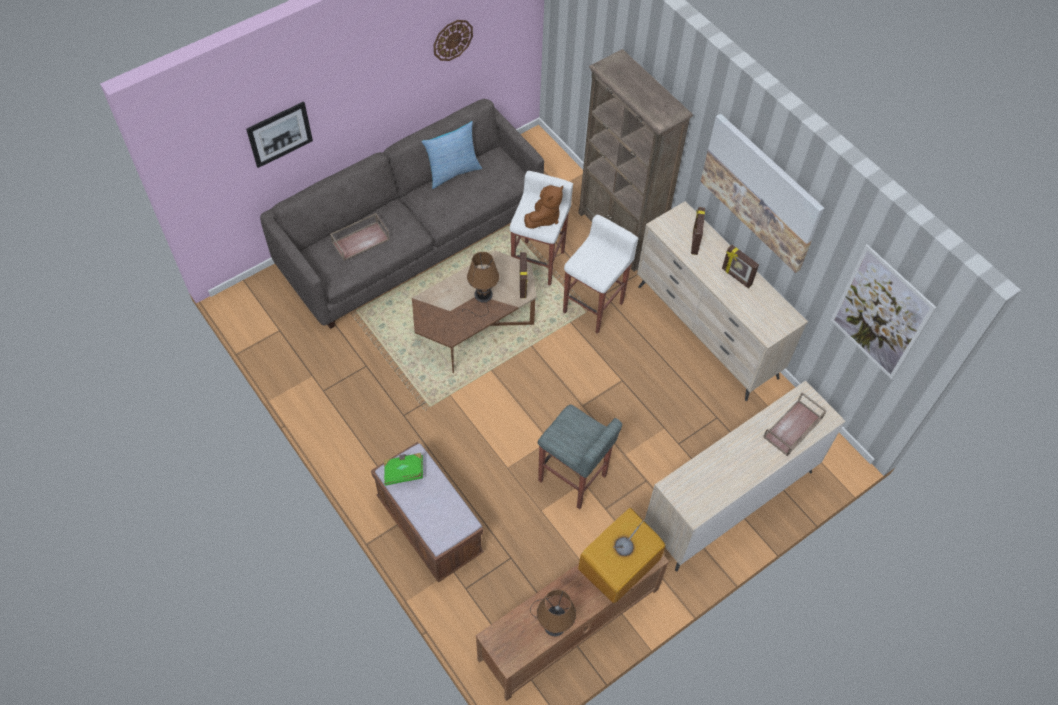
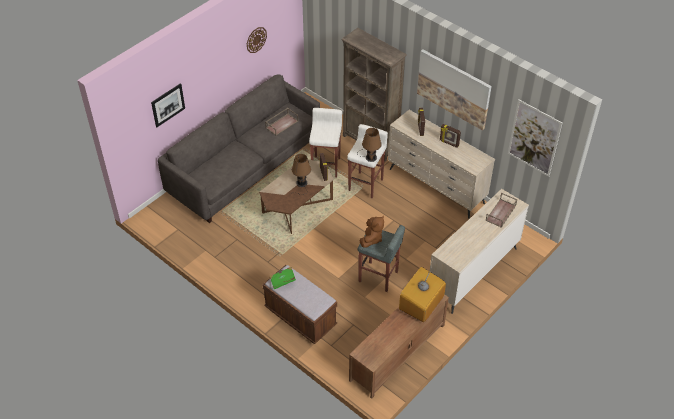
camera: 10 degrees left, 10 degrees down
(361, 240) = (220, 165): brown tray -> brown tray (282, 124)
(452, 172) = (265, 120): pillow -> none
(544, 217) = (328, 133): brown plush toy -> brown plush toy (371, 239)
(553, 623) = (391, 339): brown table lamp -> brown table lamp (370, 157)

